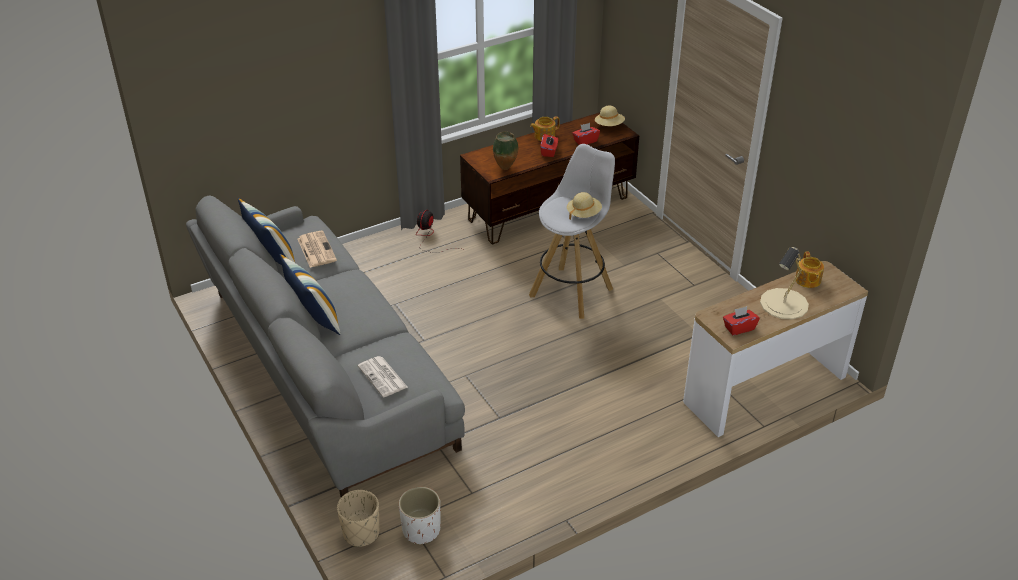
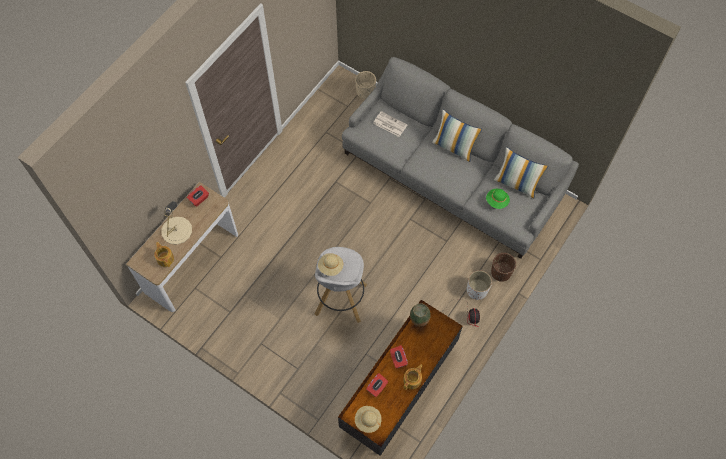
camera: 155 degrees right, 25 degrees up
(316, 249) = (497, 201): newspaper -> green hat
(356, 257) = (501, 272): none -> brown planter
(421, 530) = (339, 104): white planter -> white planter (477, 290)

